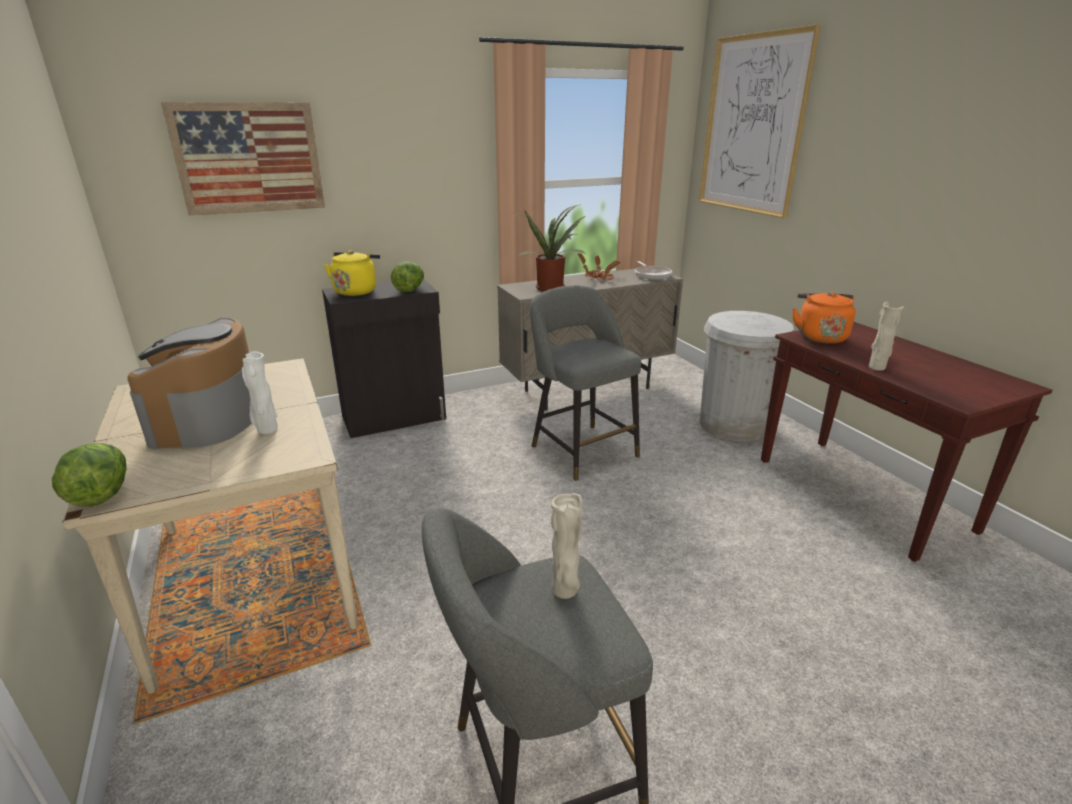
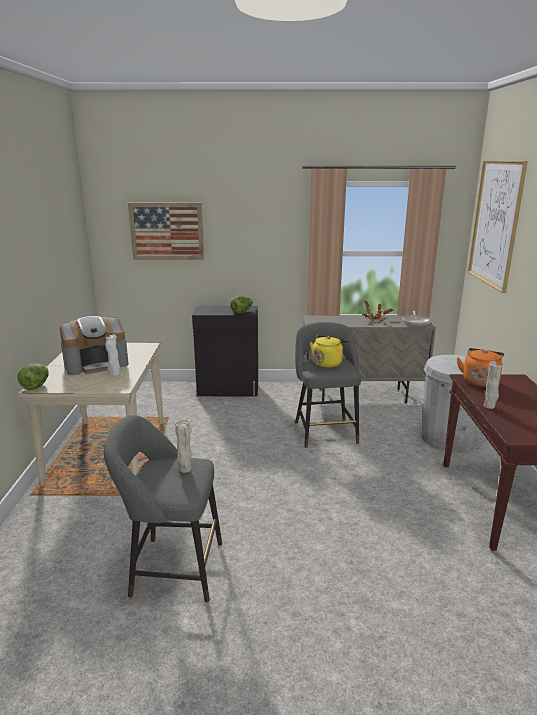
camera: 25 degrees right, 5 degrees down
(210, 418) = (96, 364): coffee machine -> coffee machine turned 135 degrees counterclockwise
(356, 291) = (212, 309): yellow kettle -> yellow kettle (327, 363)
(551, 288) = (334, 322): potted plant -> none

